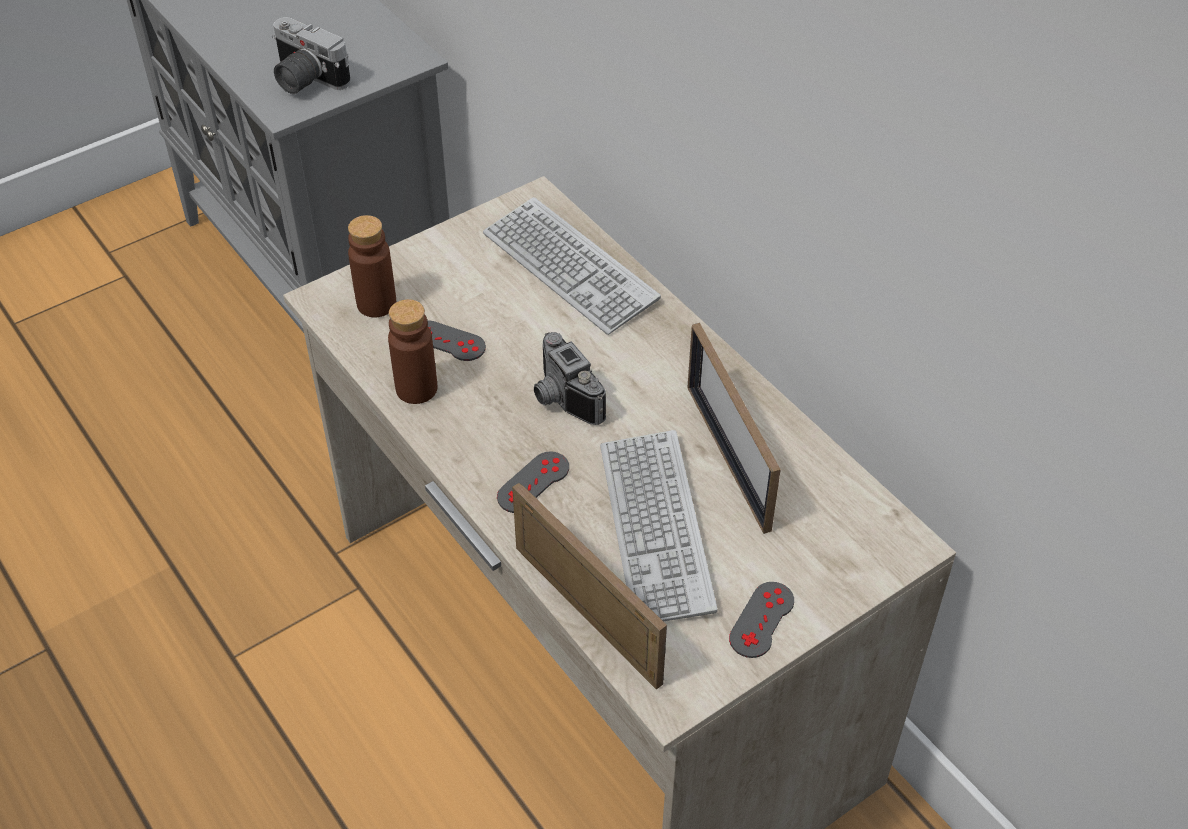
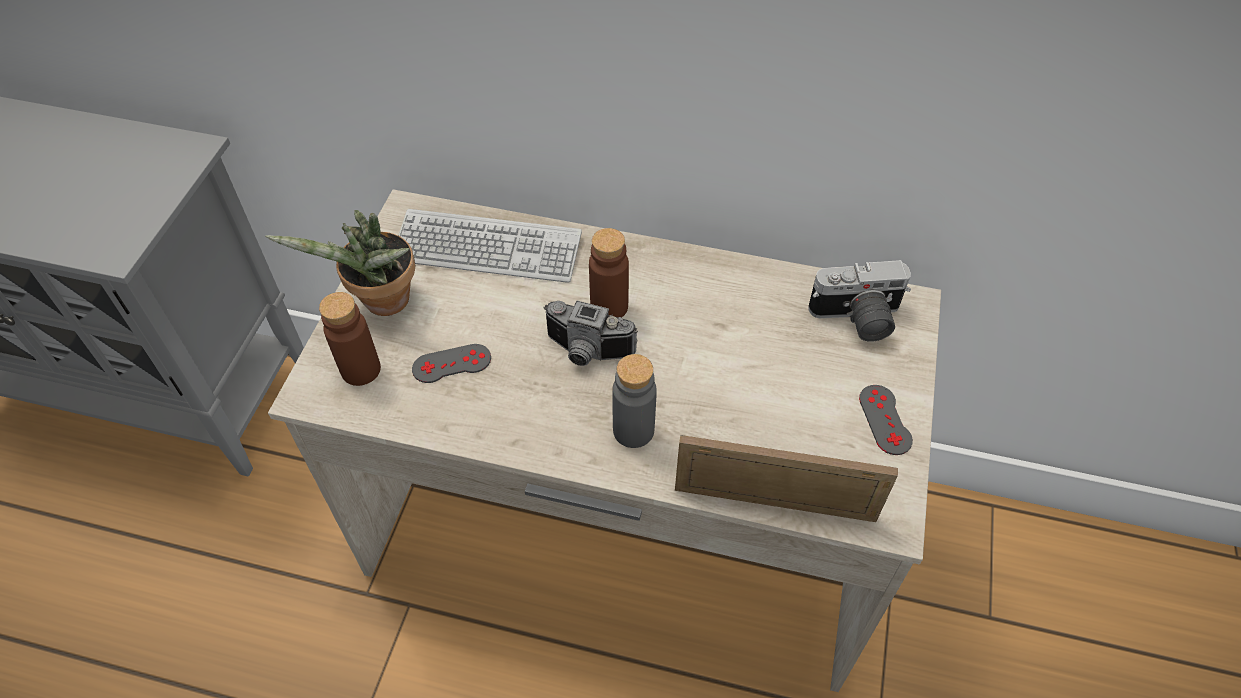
camera: 40 degrees left, 5 degrees up
(304, 80) = (107, 217): camera -> camera (857, 320)
(416, 389) = (467, 417): brown bottle -> brown bottle (609, 306)
(441, 263) = (382, 304): none -> potted plant
(533, 482) = (633, 430): grey game controller -> grey bottle
(655, 527) = (751, 403): keyboard -> none
(727, 456) = (743, 319): picture frame -> none

